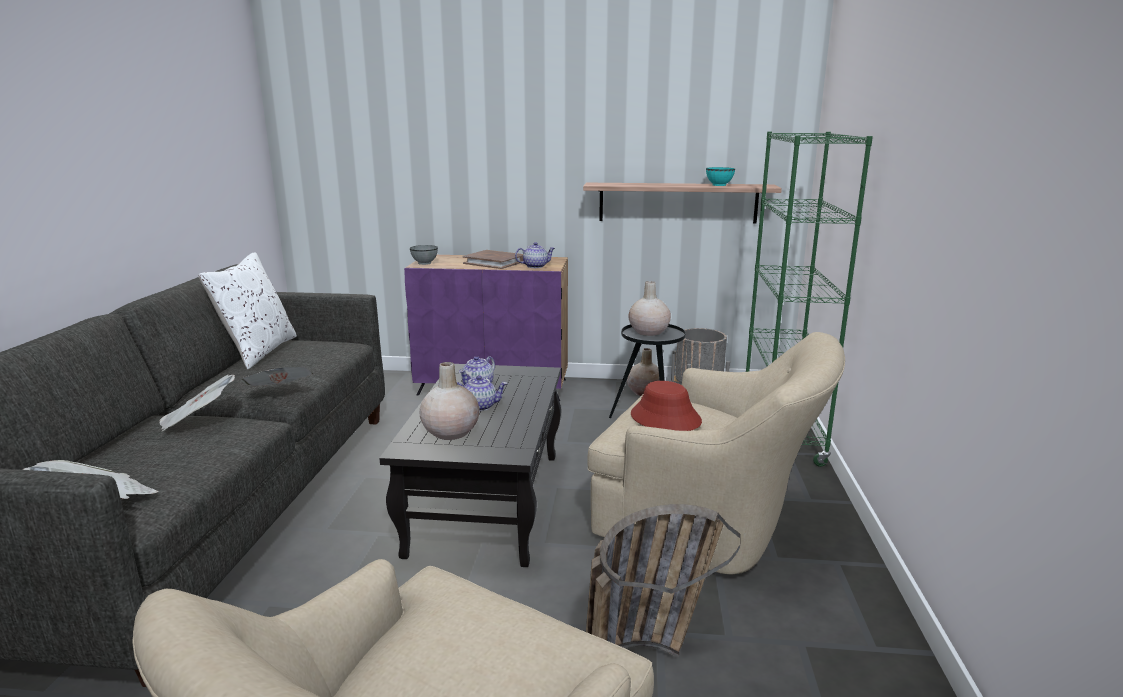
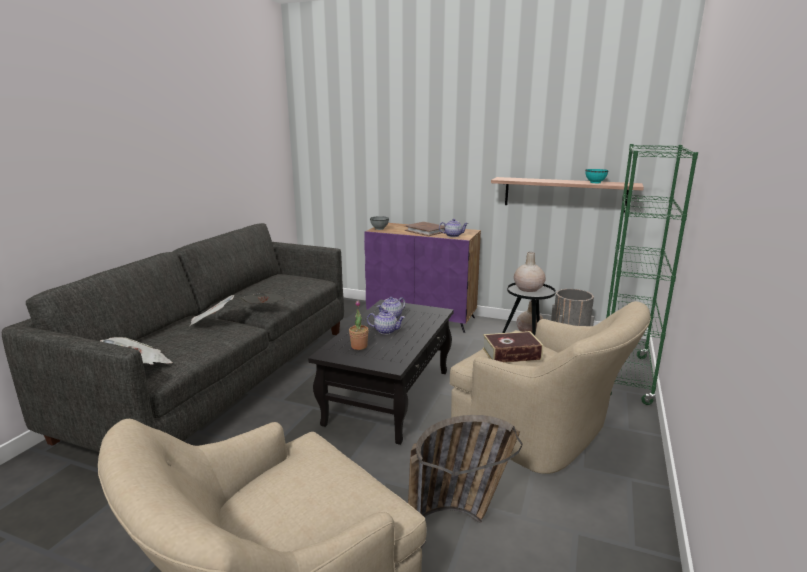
camera: 15 degrees right, 0 degrees up
(258, 351) = (263, 281): white pillow -> none
(450, 432) = (359, 346): beige vase -> potted plant
(665, 418) = (511, 354): red hat -> book

